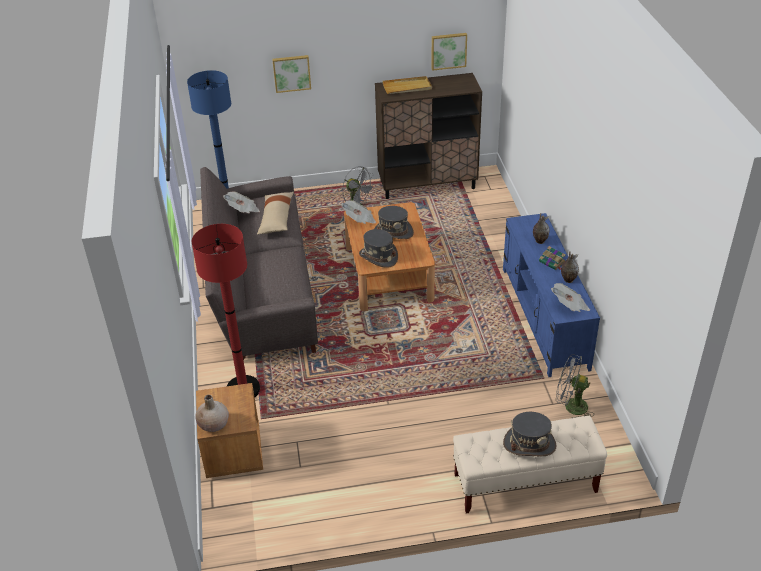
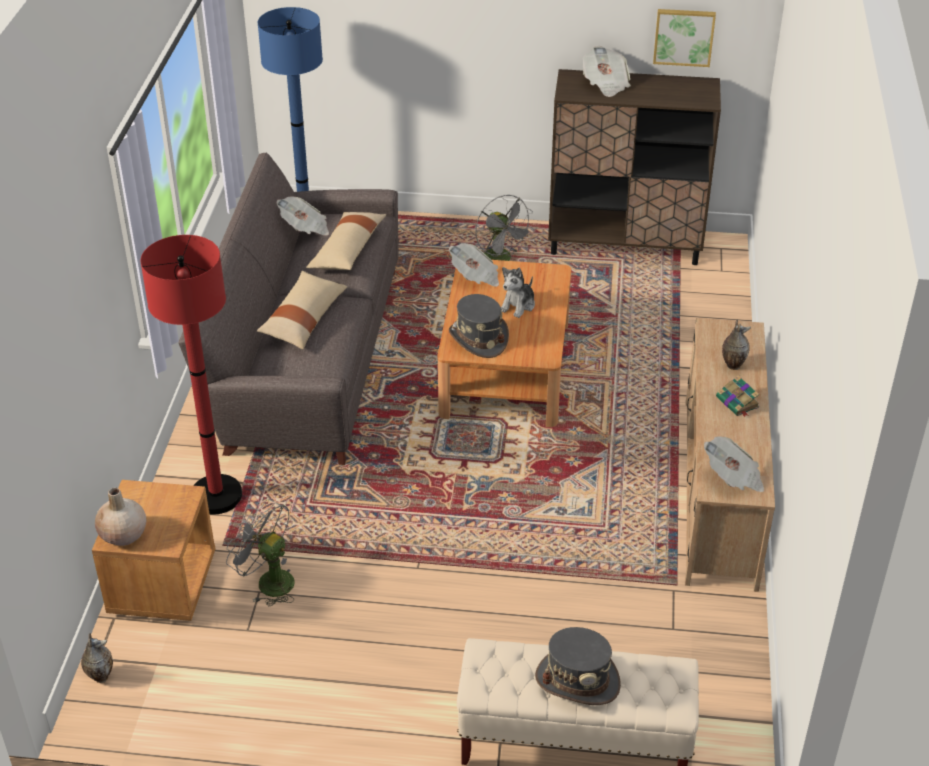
camera: 15 degrees right, 0 degrees up
(268, 266) = (303, 319): none -> beige pillow
(291, 73) = (430, 32): picture -> none
(393, 232) = (518, 305): grey hat -> plush toy
(407, 87) = (605, 84): beige tray -> newspaper
(544, 317) = (719, 490): blue tv stand -> beige tv stand
(567, 280) = (750, 435): vase -> vase (100, 676)
(570, 406) = (700, 640): grey fan -> grey fan (268, 581)

